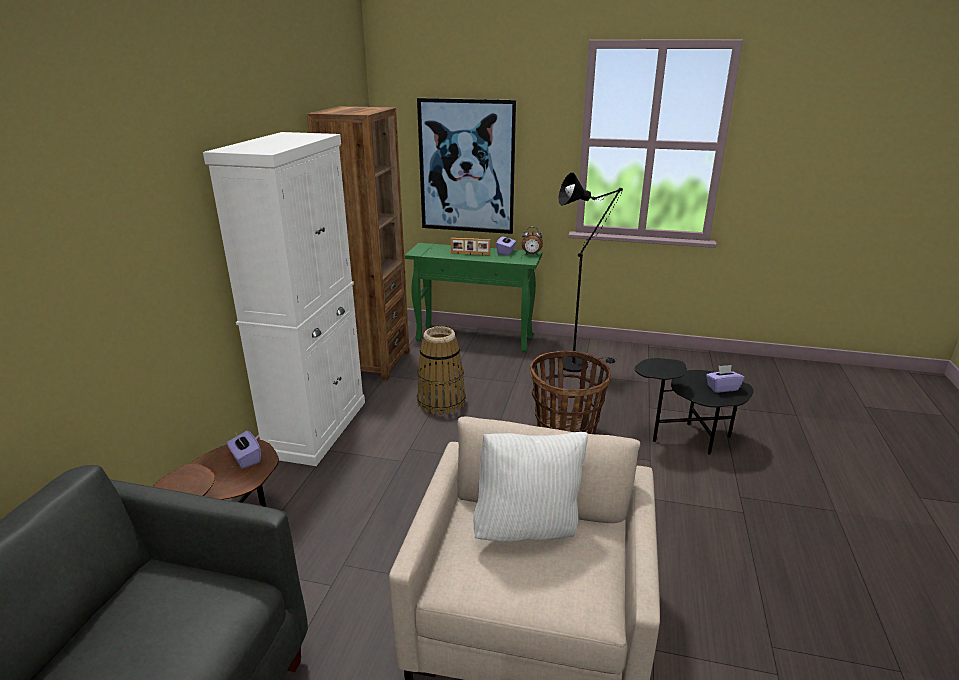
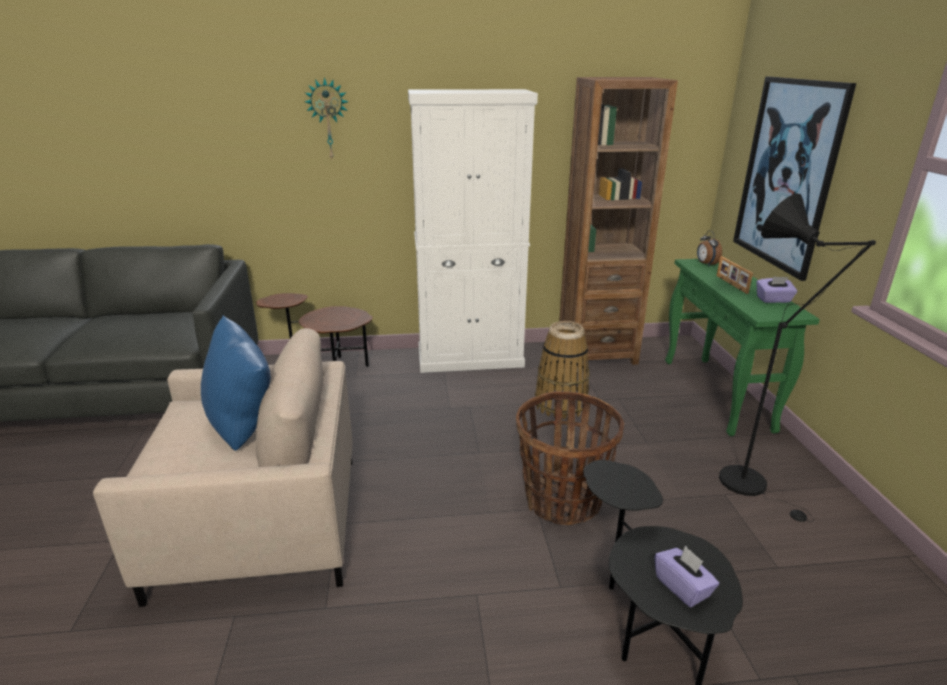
camera: 70 degrees right, 0 degrees up
(132, 213) = (328, 120): none -> wall clock
(245, 459) = (346, 319): purple tissue box -> none
(528, 529) = (245, 427): white pillow -> blue pillow
(531, 254) = (792, 314): alarm clock -> alarm clock (705, 264)

